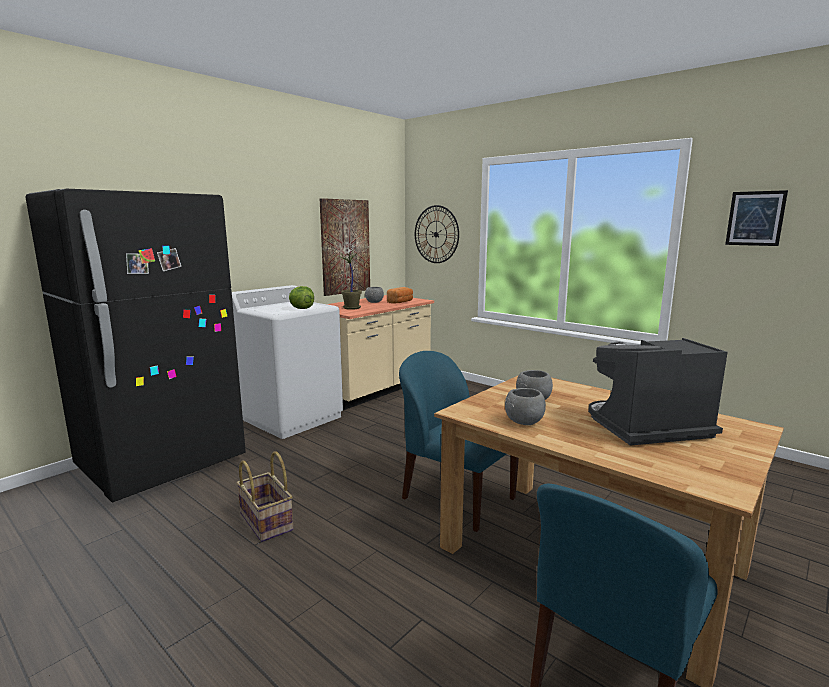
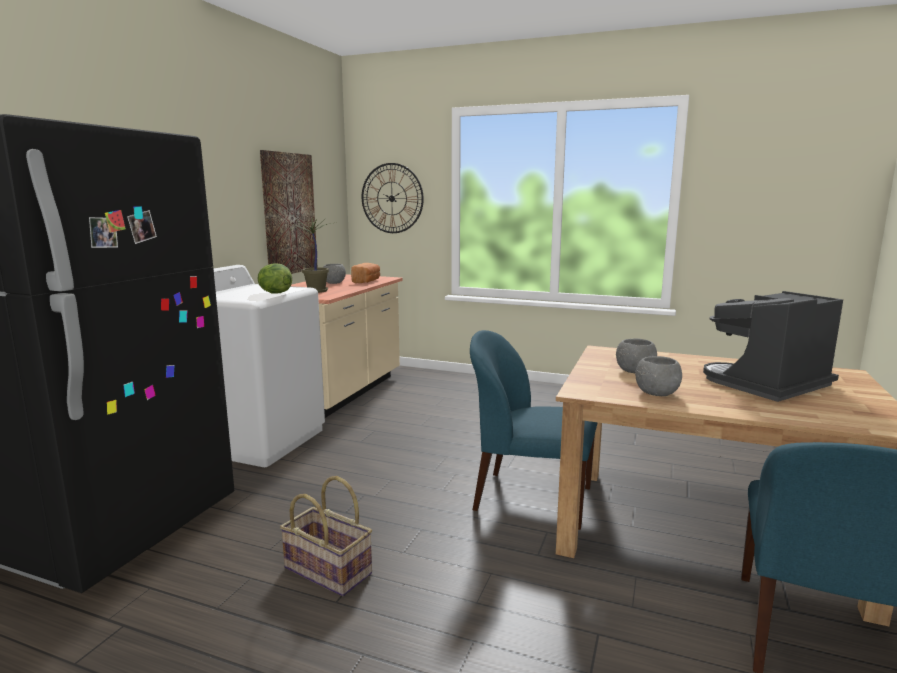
camera: 20 degrees left, 0 degrees up
(755, 218) = (752, 177): picture -> none

